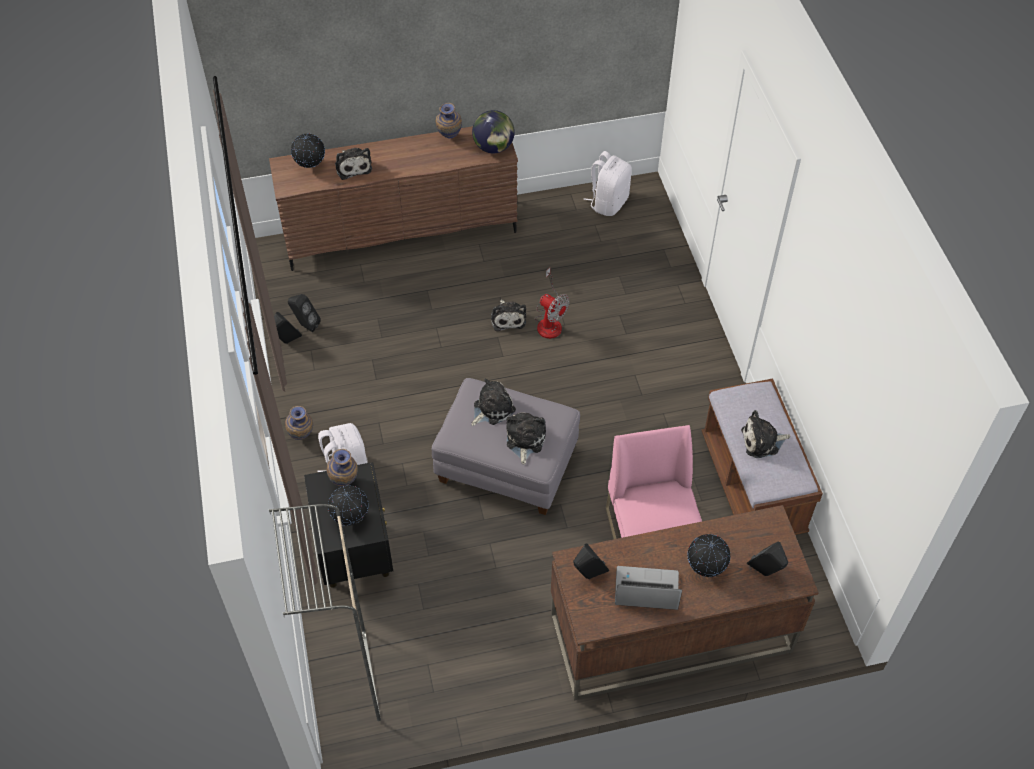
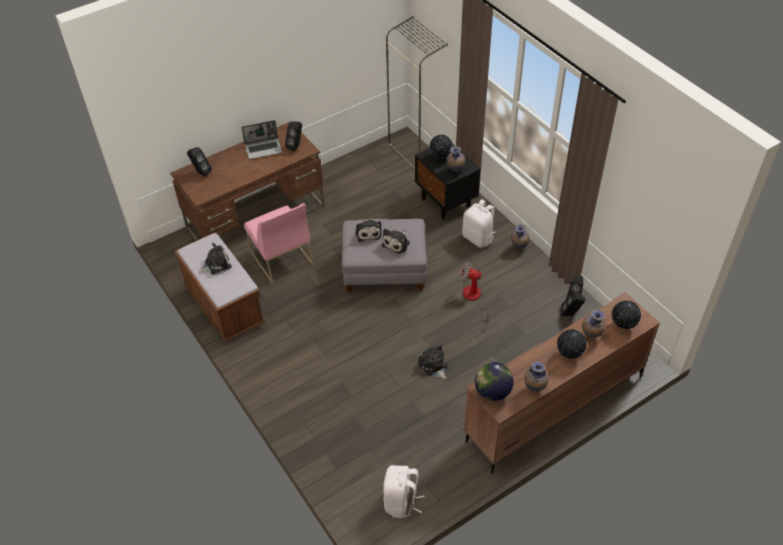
camera: 160 degrees right, 5 degrees down
(353, 166) = (591, 336): plush toy -> vase
(549, 321) = (402, 373): fan -> fan (474, 298)
(705, 568) = (234, 165): globe -> globe (569, 355)

